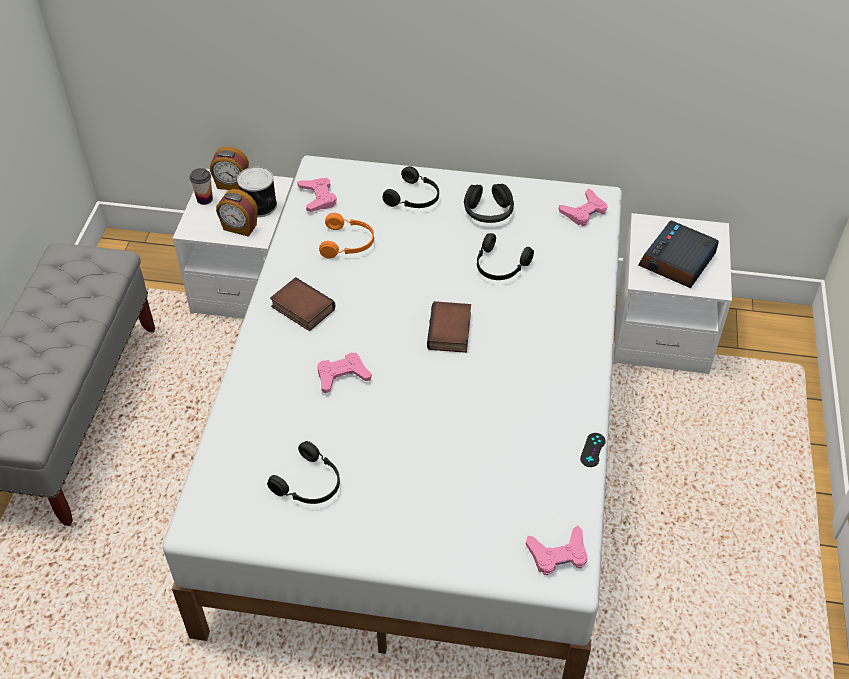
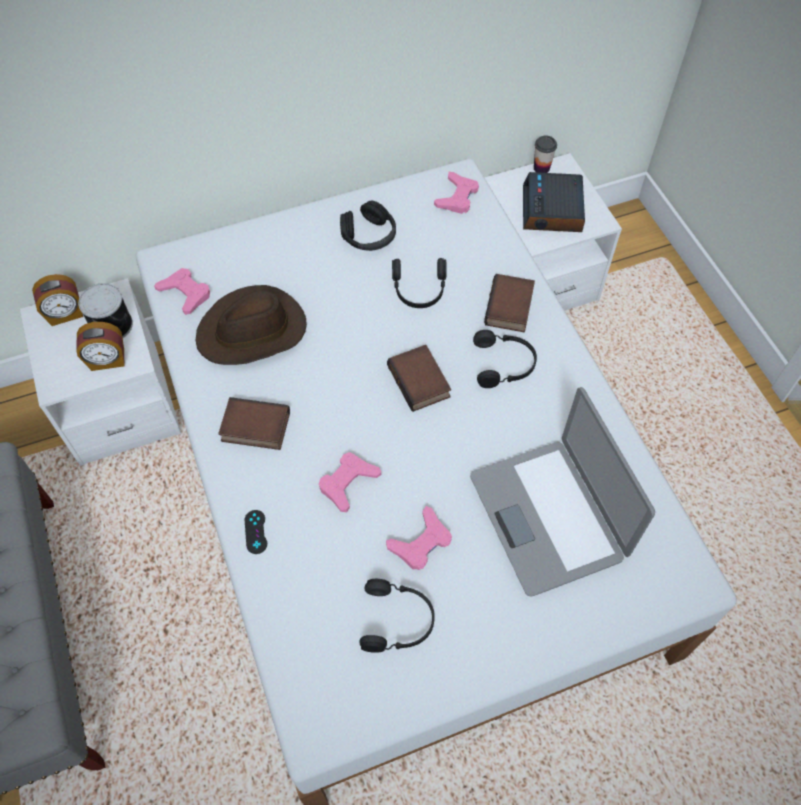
camera: 30 degrees left, 10 degrees up
(204, 199) = (45, 344): cup -> cup (541, 168)
(348, 243) = (253, 331): orange headphones -> brown hat
(414, 198) = (286, 251): black headphones -> black headphones (504, 364)
(481, 470) = (548, 516): none -> laptop
(558, 554) = (672, 565): pink game controller -> pink game controller (421, 542)
(566, 310) = (510, 308): none -> book
(592, 450) = (630, 441): black game controller -> black game controller (255, 532)

